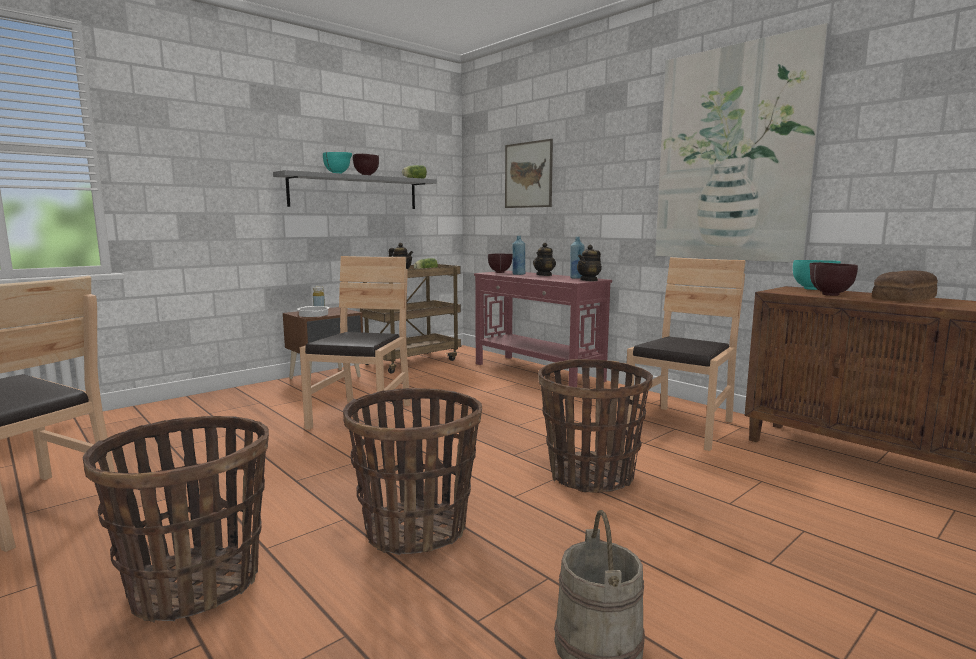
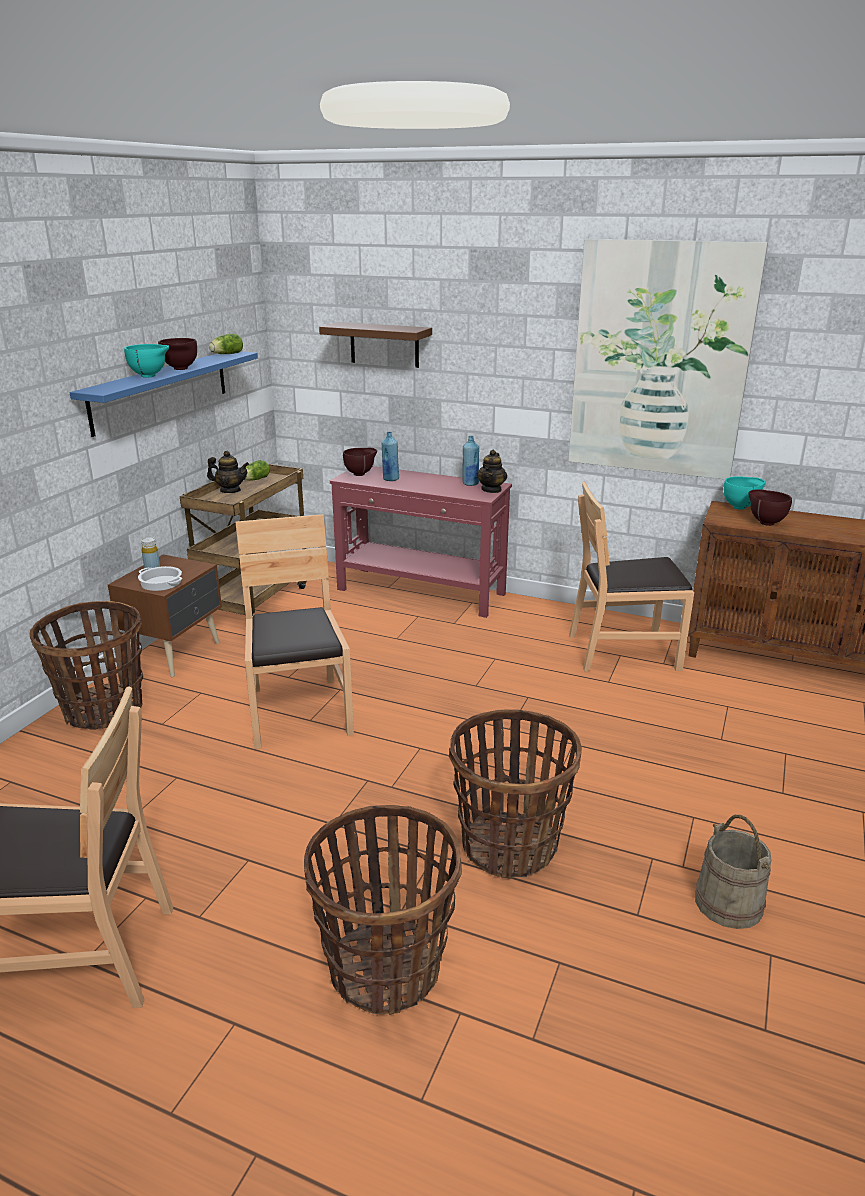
camera: 25 degrees left, 15 degrees up
(355, 192) = (161, 391): grey shelf -> blue shelf
(528, 175) = (384, 344): picture -> brown shelf
(544, 275) = (423, 478): teapot -> none
(591, 476) = (597, 738): basket -> basket (103, 710)
(681, 427) = (623, 651): brown chair -> brown chair turned 105 degrees counterclockwise
(905, 299) = (826, 525): bread -> none

